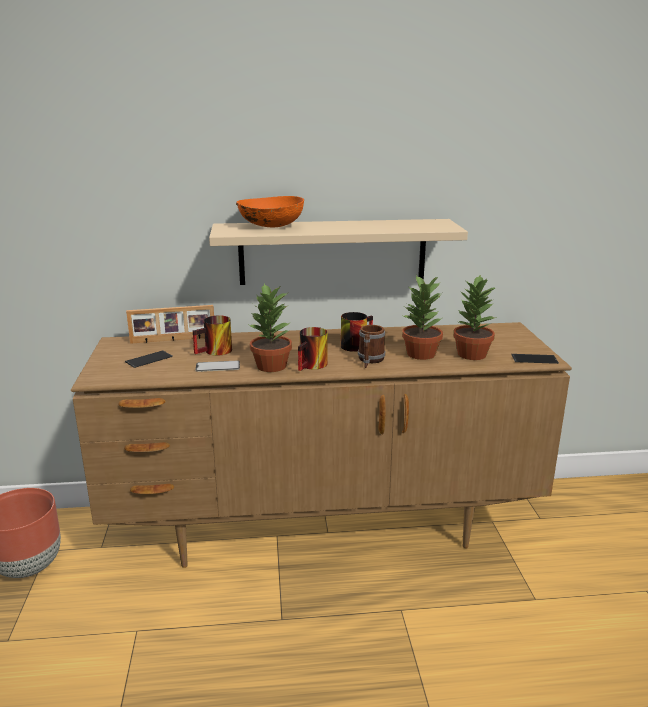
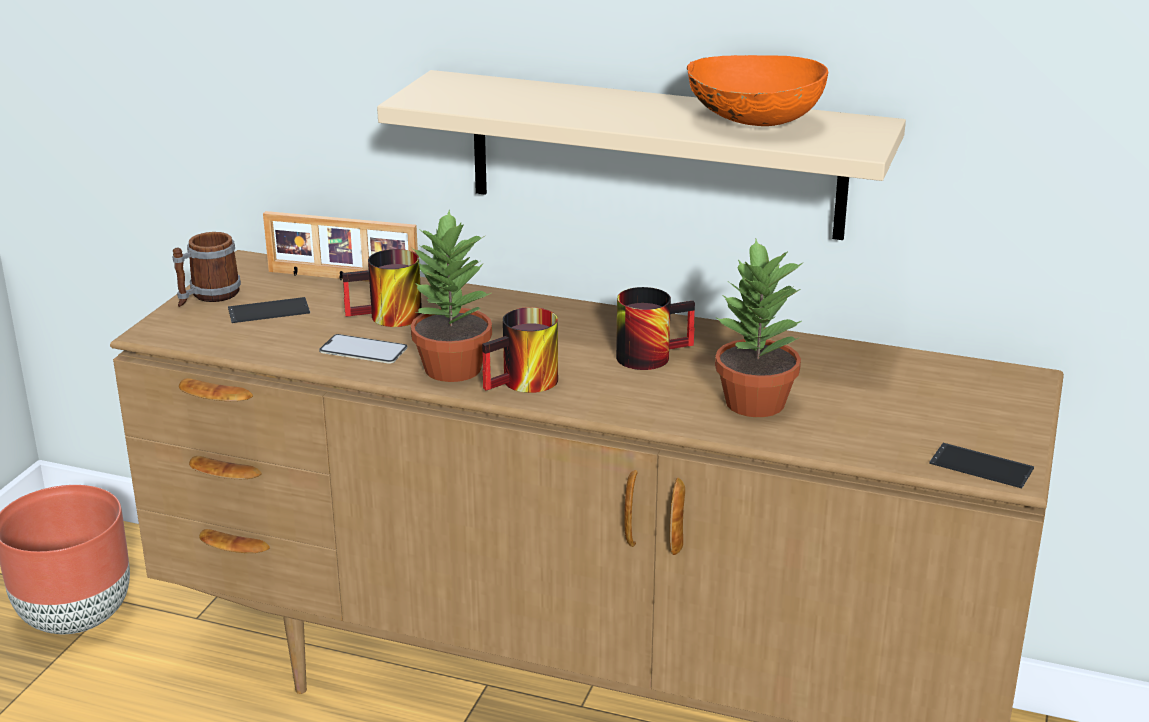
camera: 25 degrees right, 5 degrees up
(271, 227) = (516, 94): orange bowl -> orange bowl (753, 122)
(370, 361) = (640, 396): mug -> mug (208, 296)
(471, 355) = (856, 426): potted plant -> none

